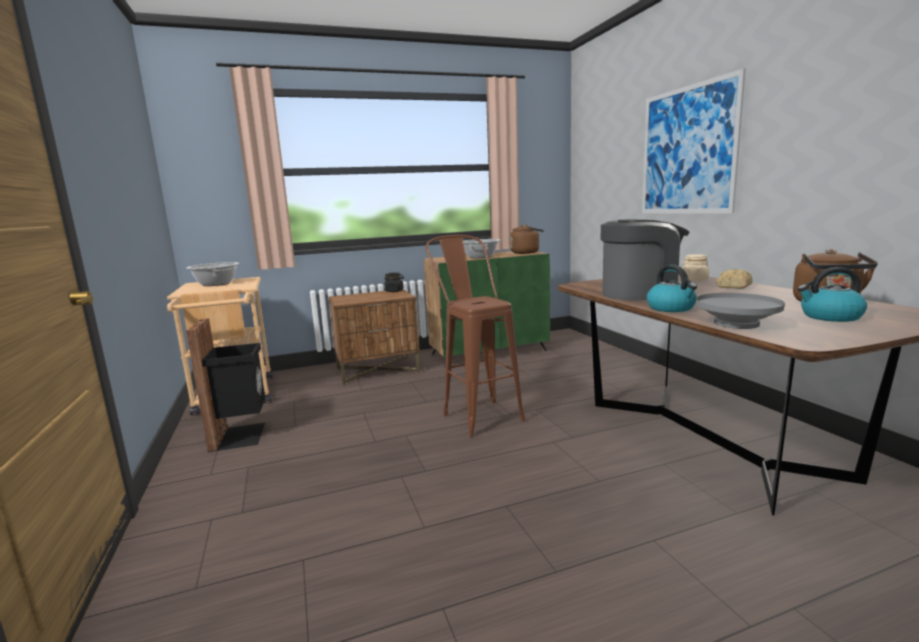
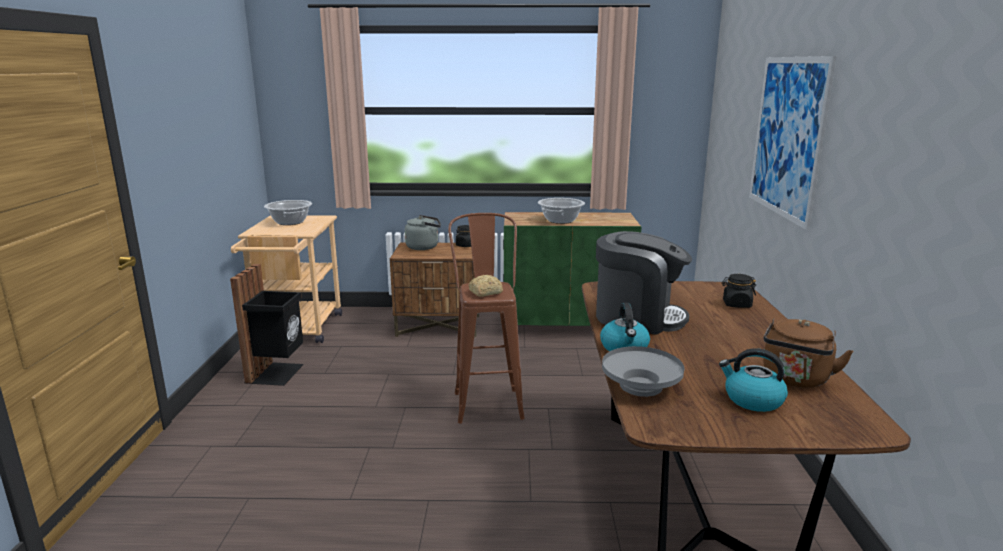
camera: 20 degrees right, 5 degrees up
(357, 296) = (424, 247): none -> grey kettle
(527, 252) = (620, 220): brown kettle -> none
(693, 280) = (736, 304): beige jar -> black jar
(733, 287) = (755, 327): bread -> bread (484, 292)

